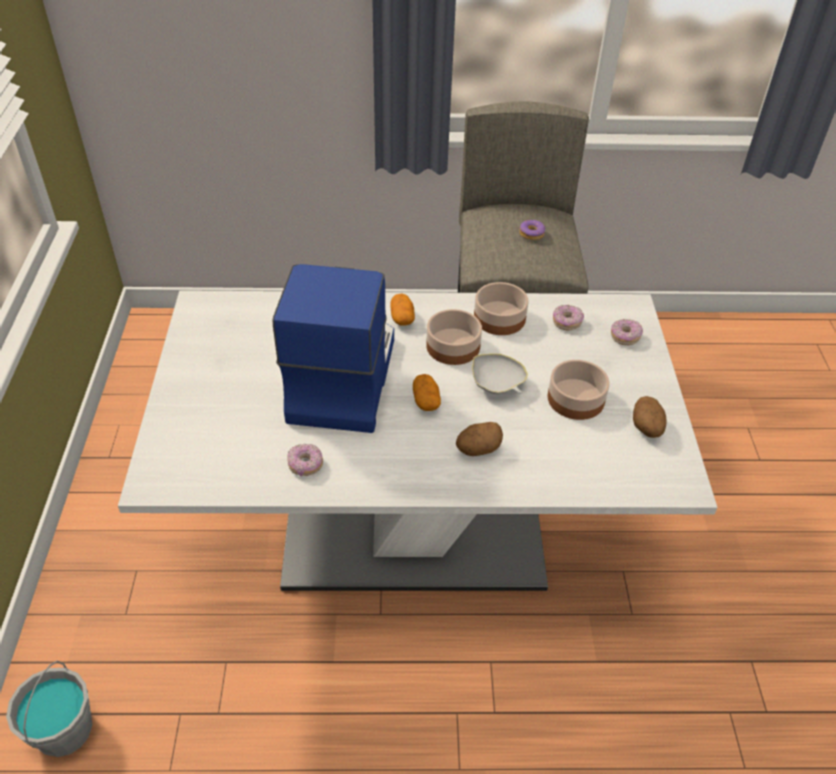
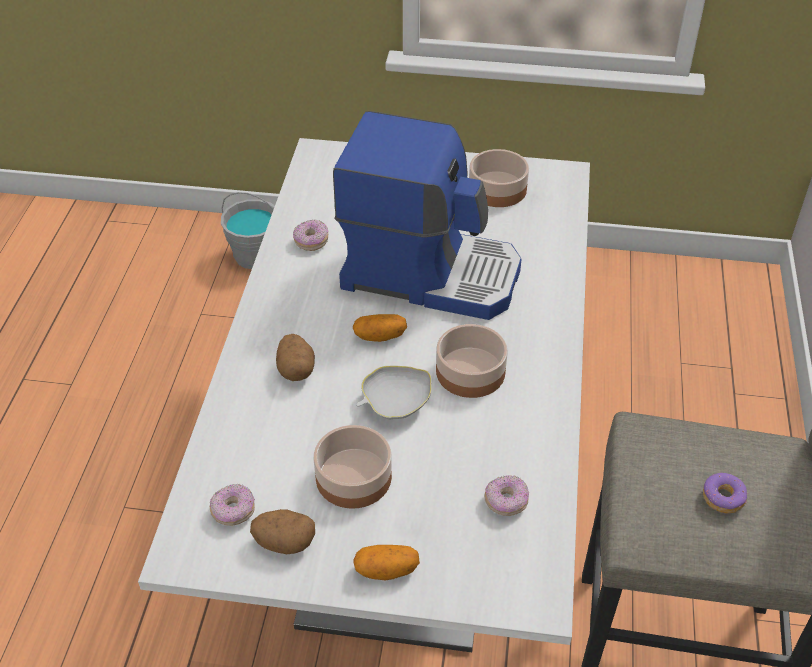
camera: 100 degrees right, 0 degrees up
(402, 318) = (529, 331): potato -> potato (386, 570)
(500, 318) = (522, 428): bowl -> bowl (497, 190)
(625, 337) = (467, 567): donut -> donut (233, 511)

